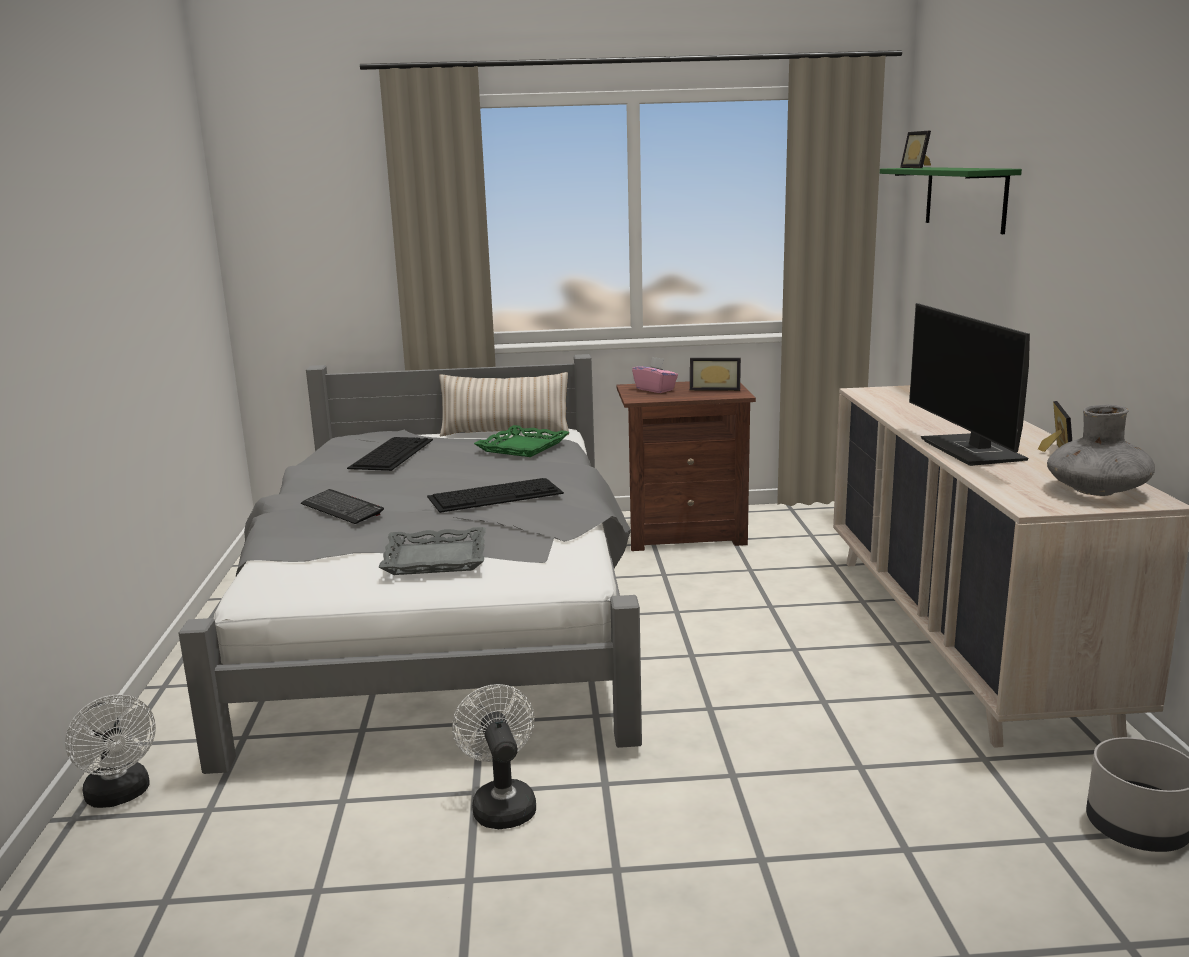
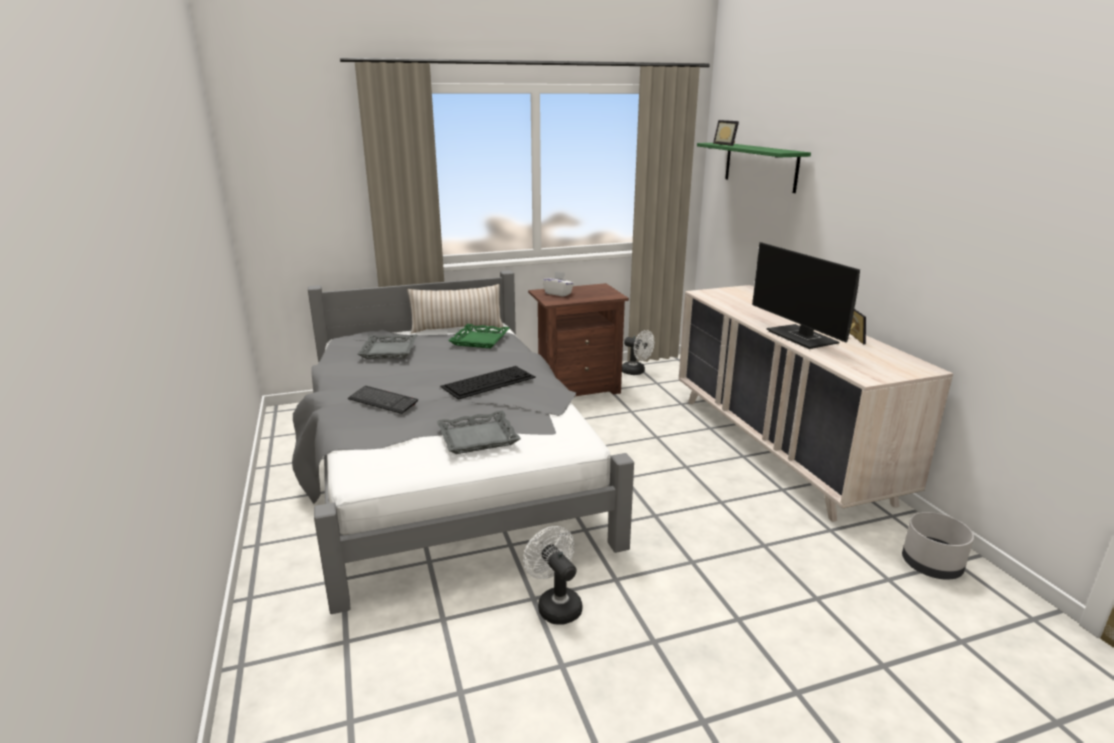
camera: 15 degrees left, 5 degrees up
(121, 796) = (270, 641): white fan -> white fan (636, 372)
(392, 453) = (388, 351): keyboard -> grey tray
(655, 389) = (558, 293): pink tissue box -> white tissue box
(715, 389) = (597, 291): picture frame -> none
(1096, 491) = (893, 364): grey vase -> none

